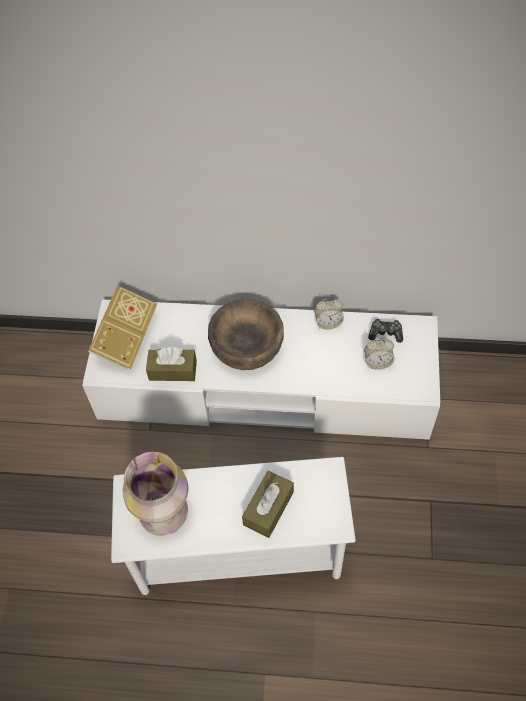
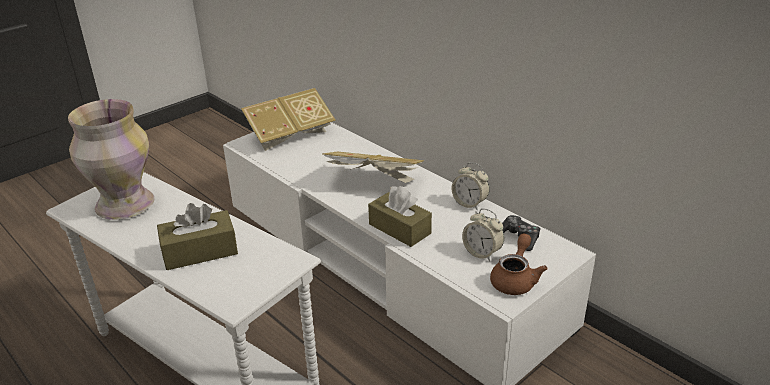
camera: 40 degrees right, 25 degrees down
(173, 370) = (295, 167): brown tissue box -> brown tissue box (399, 229)
(247, 347) = (374, 183): brown bowl -> book
(415, 370) = (515, 279): none -> brown teapot

